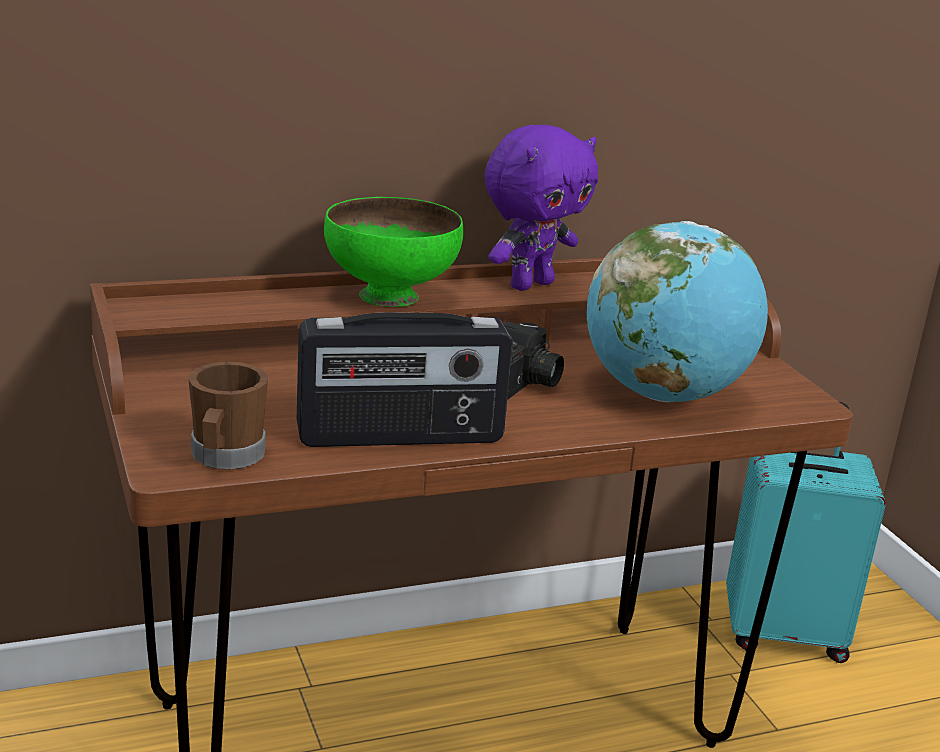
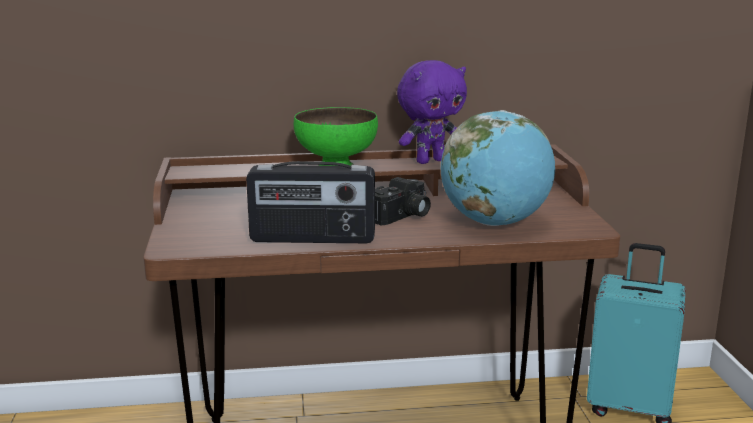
camera: 15 degrees right, 5 degrees down
(225, 457) = (204, 245): brown mug -> none

